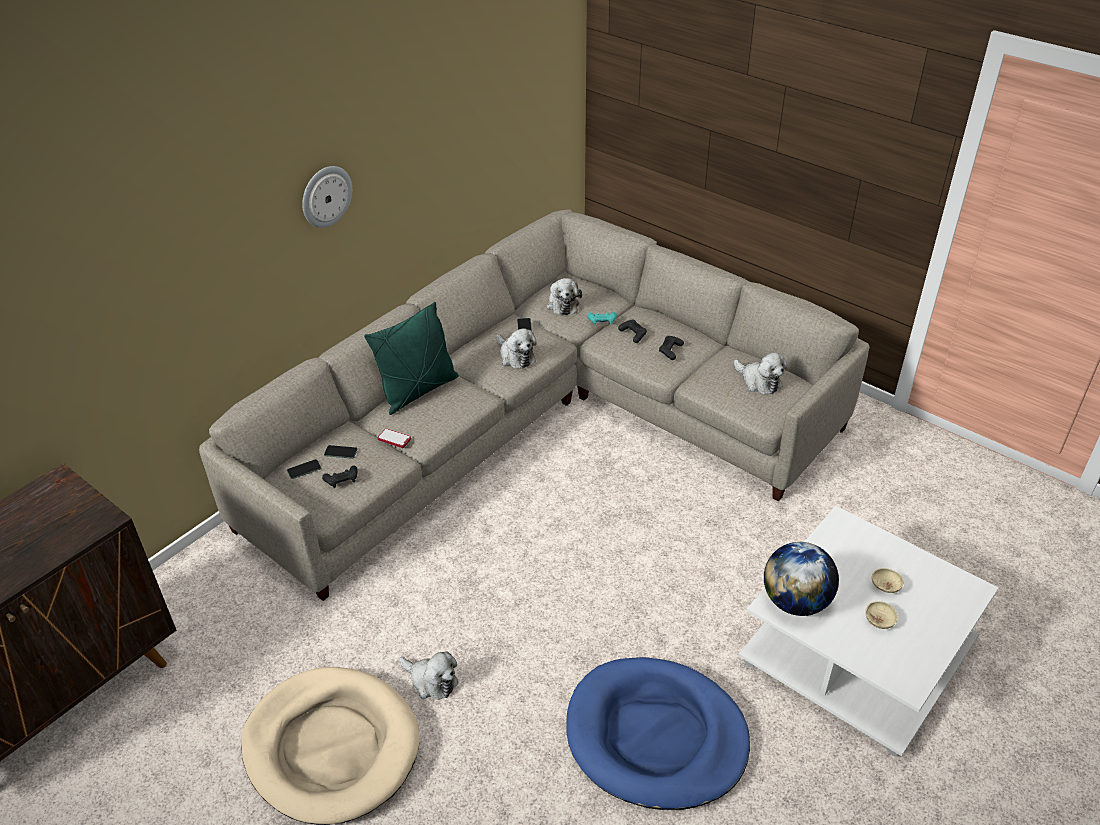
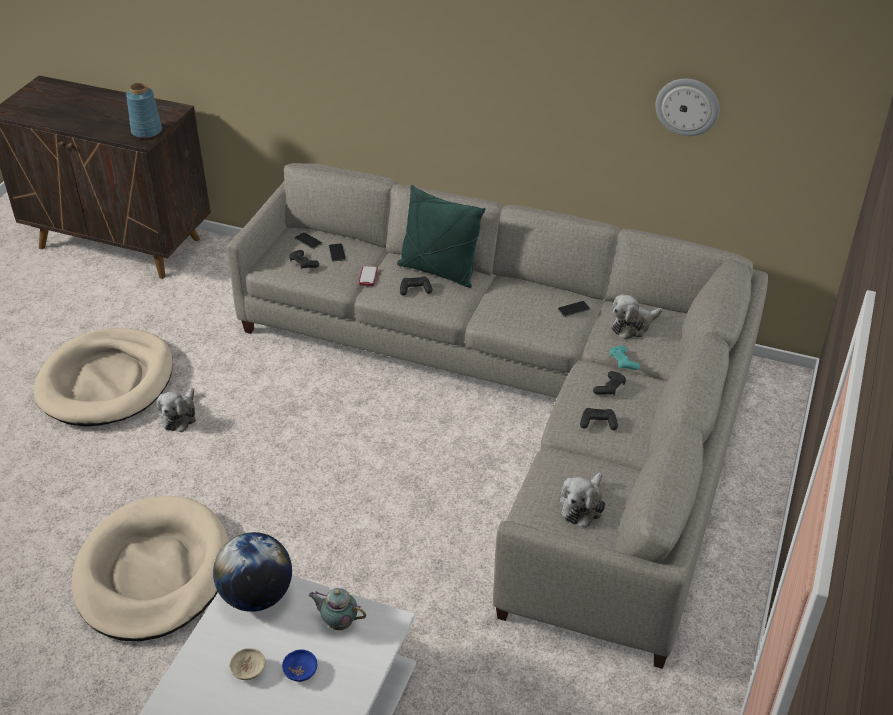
camera: 70 degrees right, 0 degrees up
(88, 513) = (146, 131): none -> blue vase
(326, 196) = (464, 59): wall clock -> wall clock (687, 106)
(439, 411) = (415, 290): none -> black game controller
(515, 356) = (522, 315): plush toy -> none
(656, 736) = (153, 572): blue dog bed -> beige dog bed
(836, 552) = (338, 622): none -> teapot
(885, 586) = (300, 671): beige bowl -> blue bowl

